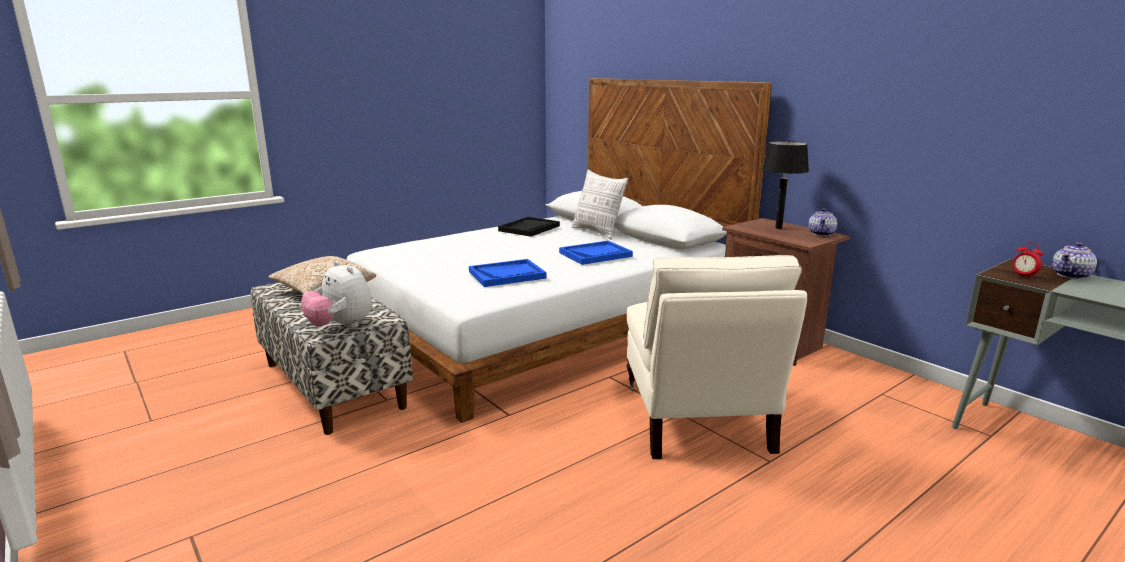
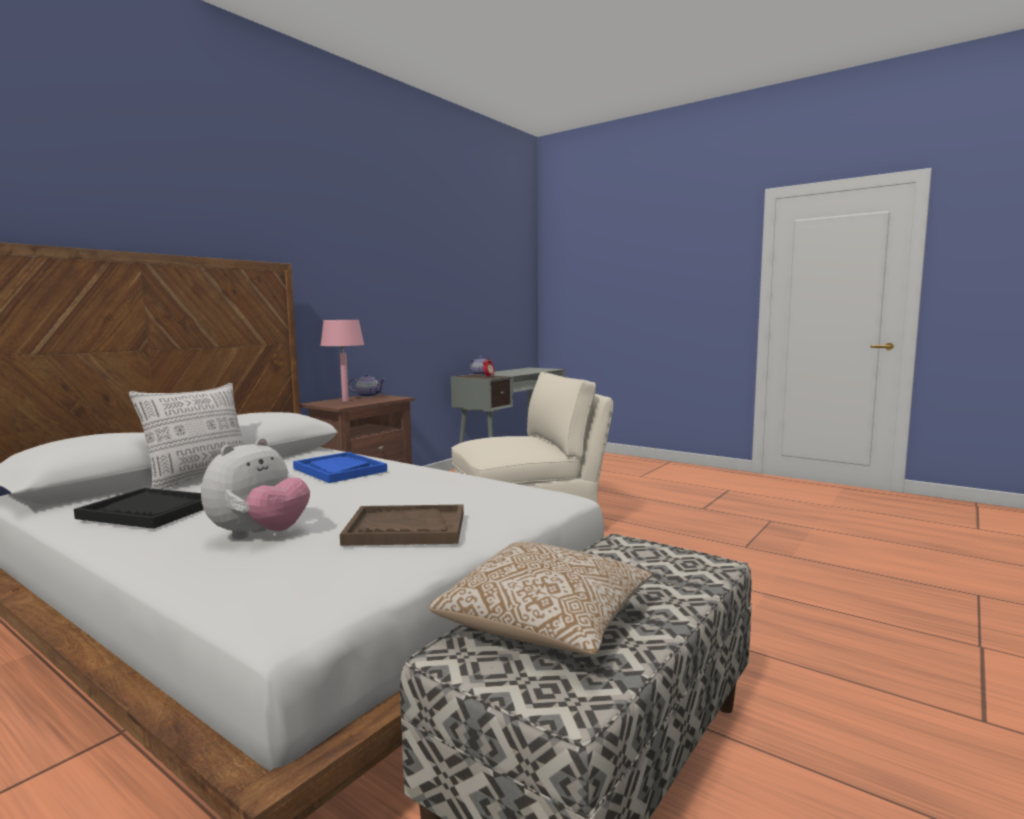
camera: 105 degrees left, 10 degrees down
(341, 326) = (678, 560): plush toy -> plush toy (259, 535)
(443, 264) = (405, 529): none -> brown tray
(507, 275) = (445, 492): blue tray -> none
(778, 228) = (345, 401): black table lamp -> pink table lamp

